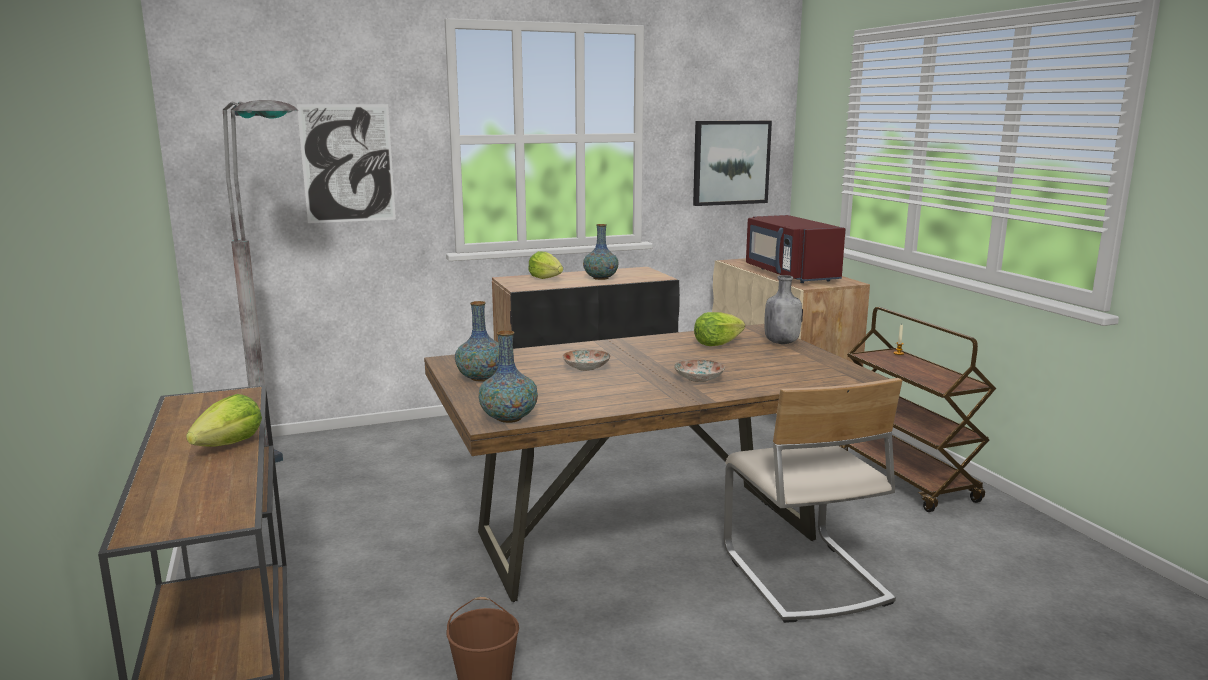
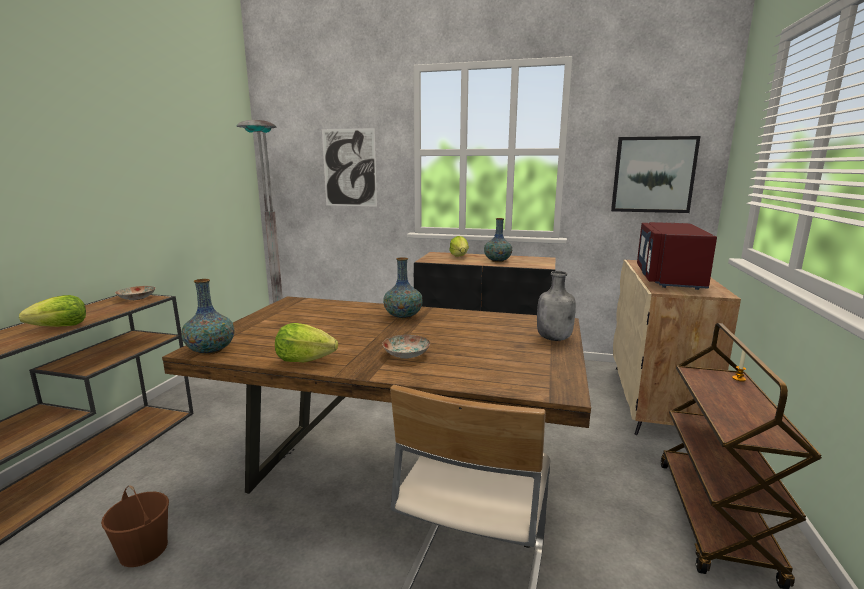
camera: 35 degrees right, 0 degrees up
(482, 378) = (276, 317): vase -> vase (403, 316)
(586, 367) = (353, 325): plate -> plate (137, 298)
(716, 344) = (492, 327): lettuce -> lettuce (304, 360)

